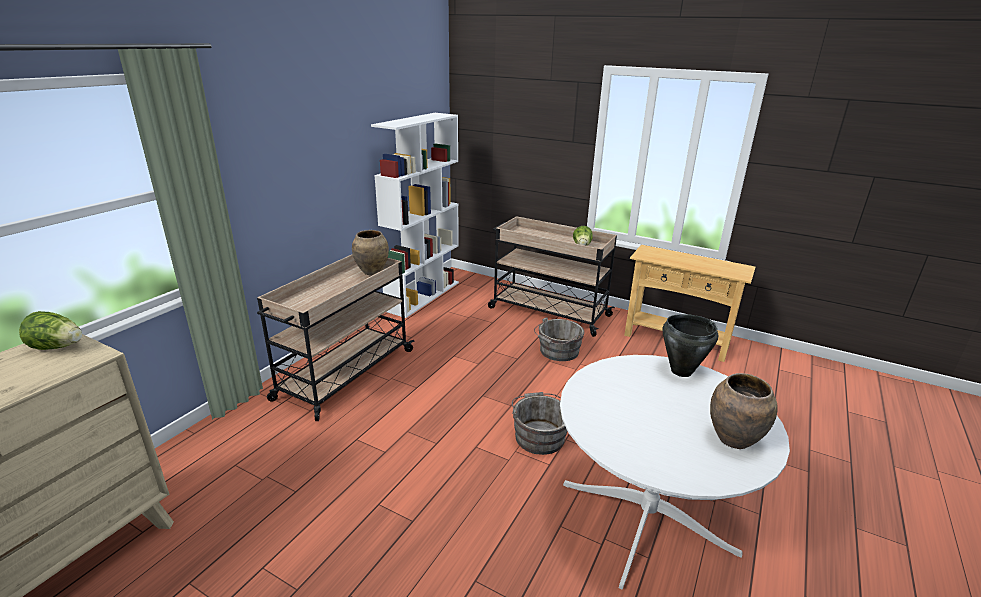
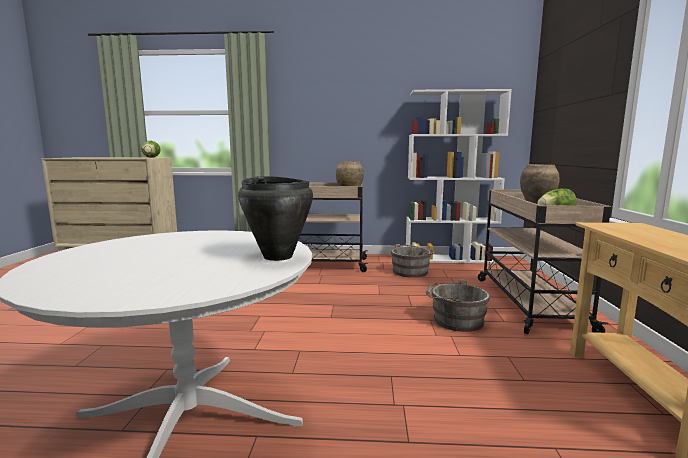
camera: 65 degrees right, 15 degrees down
(539, 435) = (295, 337): grey bucket -> grey bucket (411, 271)
(734, 439) = (113, 282): brown vase -> brown vase (537, 205)

